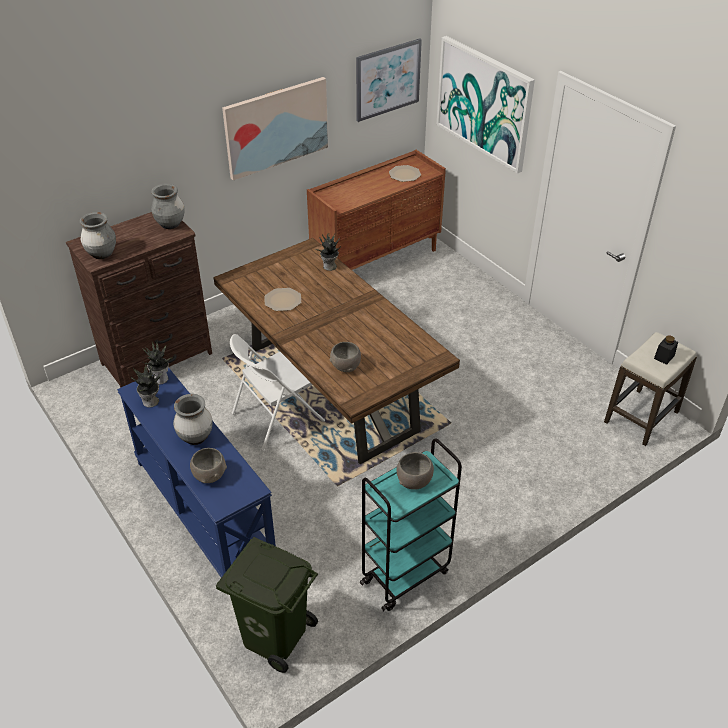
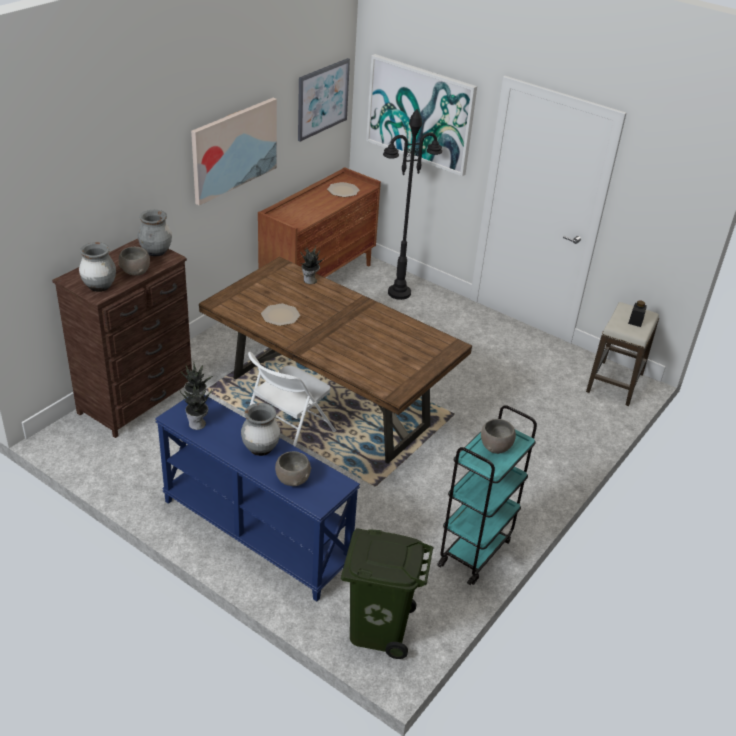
camera: 20 degrees left, 5 degrees down
(345, 366) = (371, 365): grey bowl -> grey bowl (135, 271)
(452, 284) = (399, 293): none -> black floor lamp

